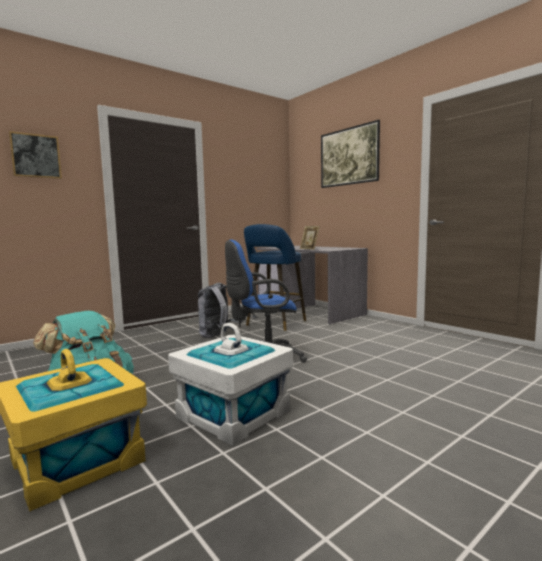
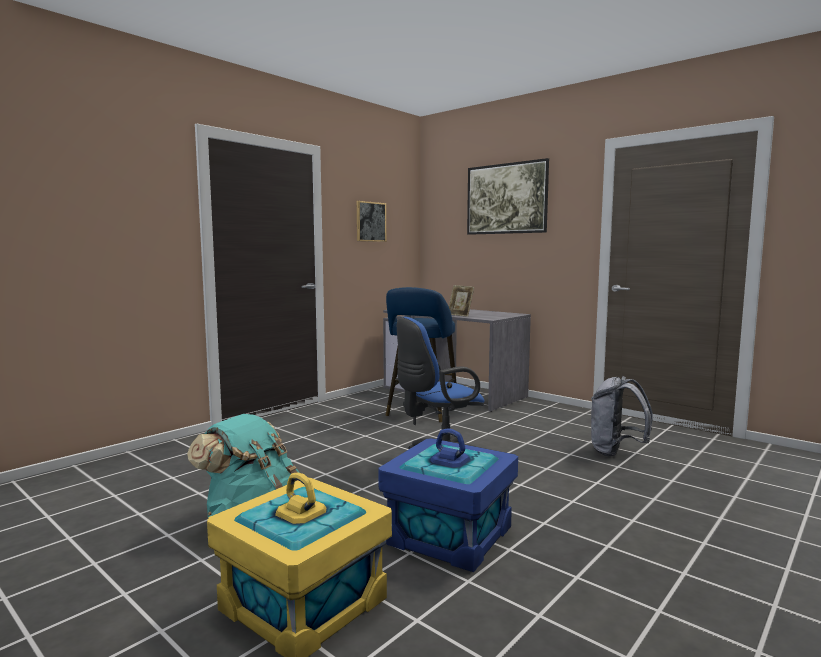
camera: 10 degrees left, 0 degrees up
(36, 156) = (117, 194): picture -> picture (370, 221)
(218, 336) = (360, 433): grey backpack -> grey backpack (616, 452)
(232, 414) = (448, 535): white storage box -> blue storage box

